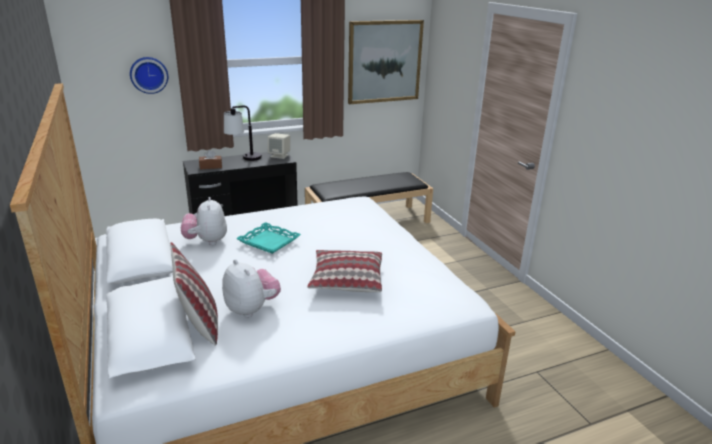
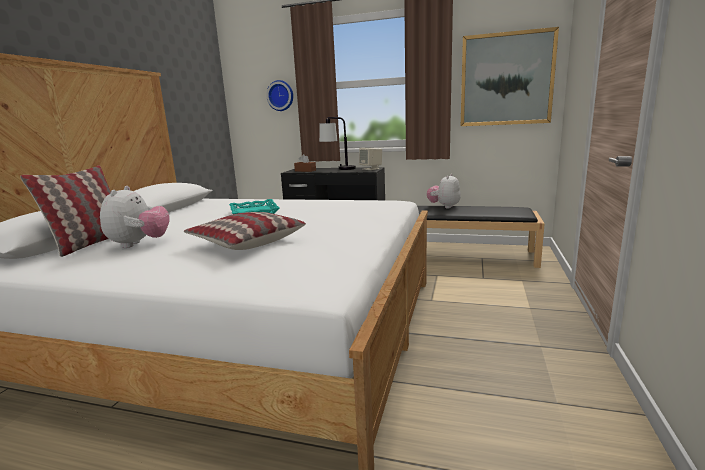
camera: 40 degrees right, 10 degrees down
(206, 241) = (218, 207): plush toy -> plush toy (444, 206)

